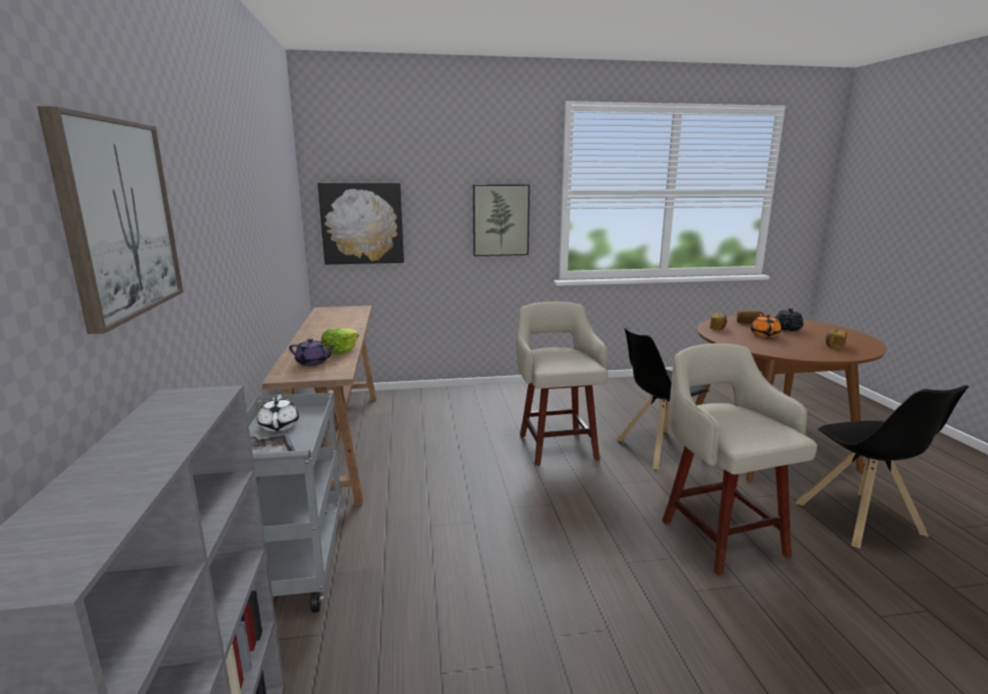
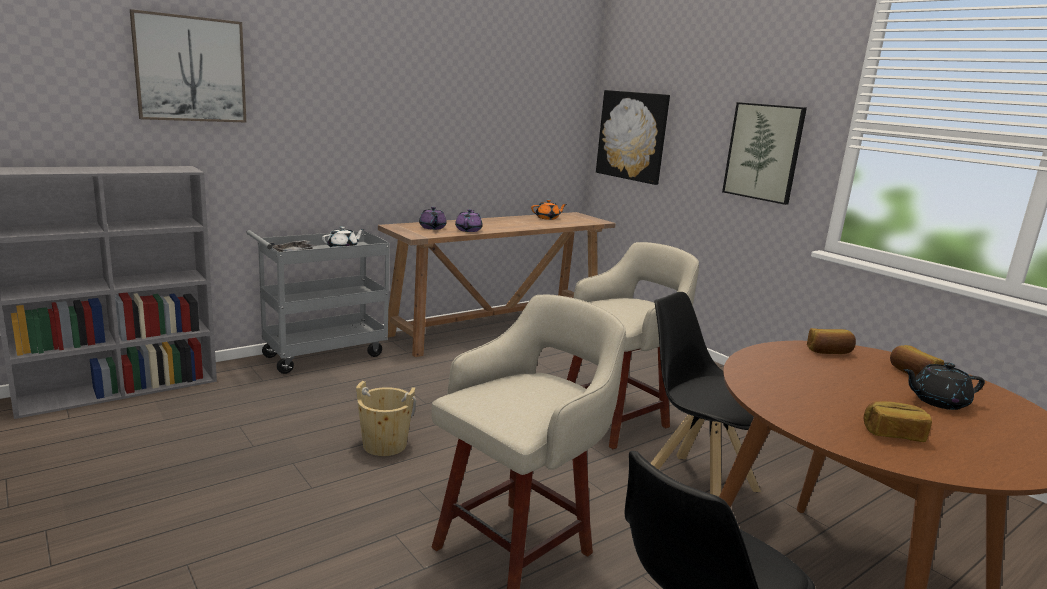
camera: 60 degrees right, 0 degrees up
(340, 351) = (468, 230): lettuce -> purple teapot
(544, 565) = (384, 445): none -> beige bucket
(764, 335) = (851, 381): orange teapot -> orange teapot (547, 218)

